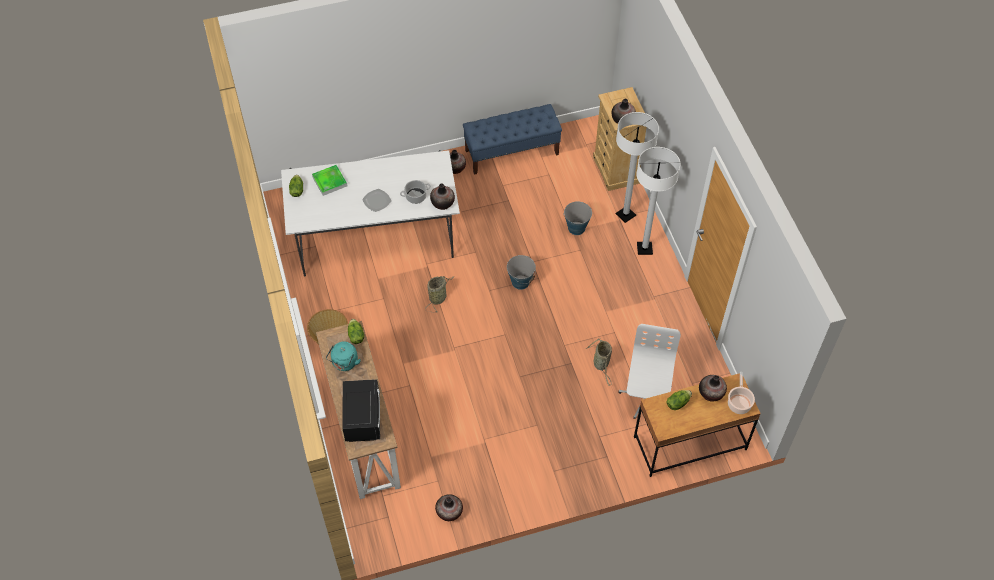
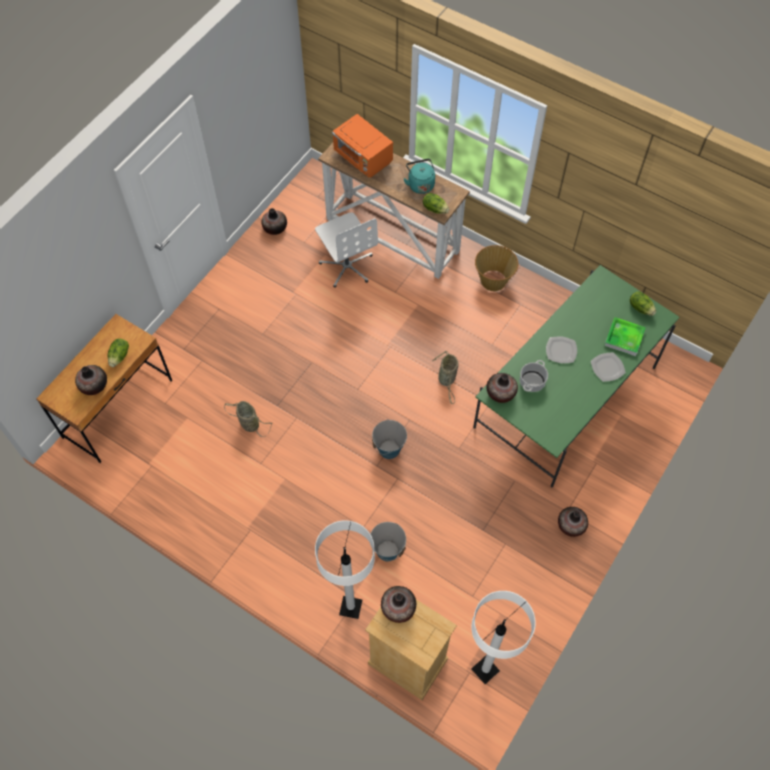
camera: 140 degrees right, 5 degrees up
(361, 173) = (607, 368): none -> plate
(363, 418) = (363, 159): black microwave -> orange microwave
(375, 233) = (565, 397): white dining table -> green dining table
(512, 152) = (535, 594): blue bench -> none
(644, 248) = (299, 579): white floor lamp -> white floor lamp (485, 670)
(645, 397) = (186, 422): white office chair -> white office chair (347, 266)
(739, 403) = (62, 394): cooking pot -> none

